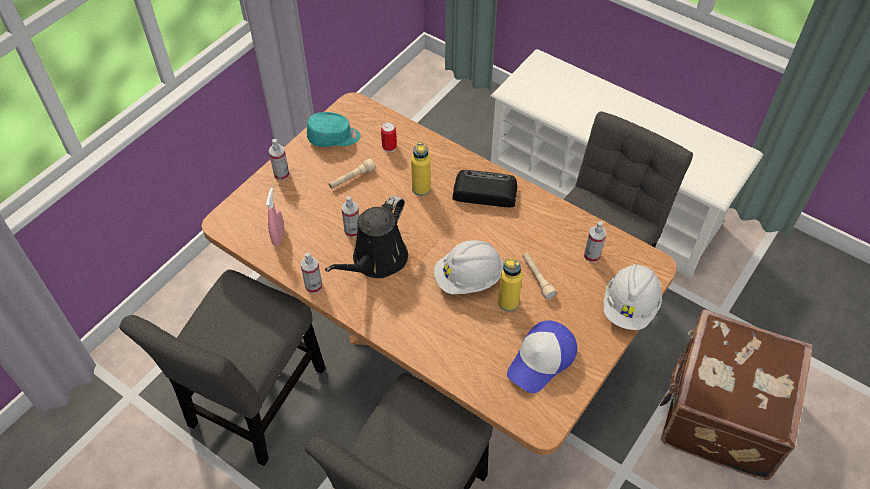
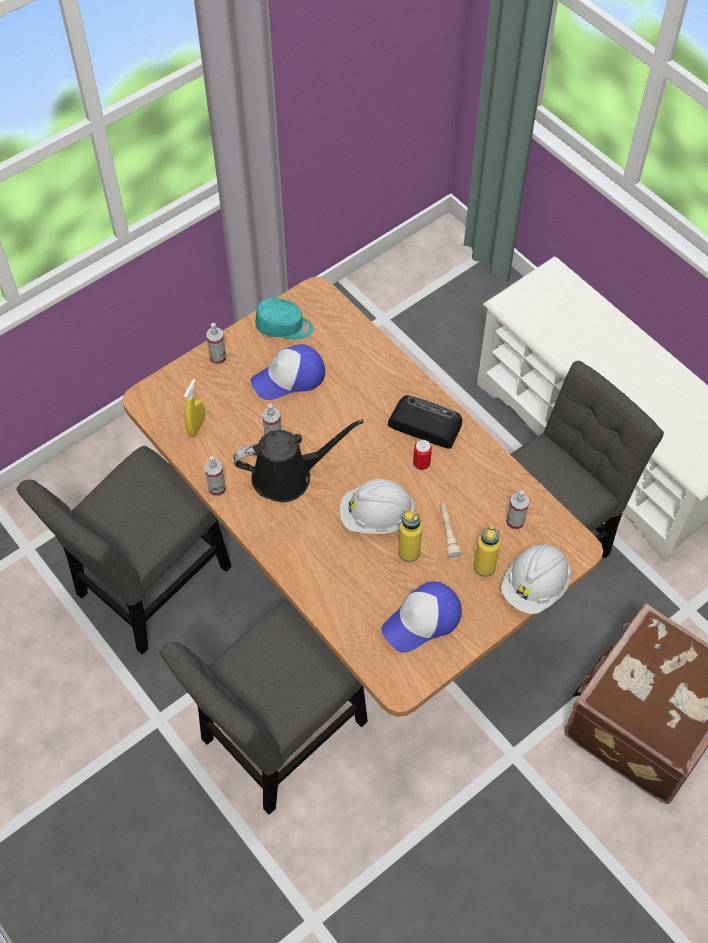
camera: 15 degrees right, 5 degrees up
(278, 237) = (196, 427): pink spray bottle -> yellow spray bottle
(351, 178) = (289, 378): beige flashlight -> cap
(376, 261) = (288, 476): black watering can -> black watering can turned 150 degrees counterclockwise
(389, 147) = (340, 350): can -> can (421, 464)
(421, 189) = (359, 406): yellow bottle -> yellow bottle (484, 567)

